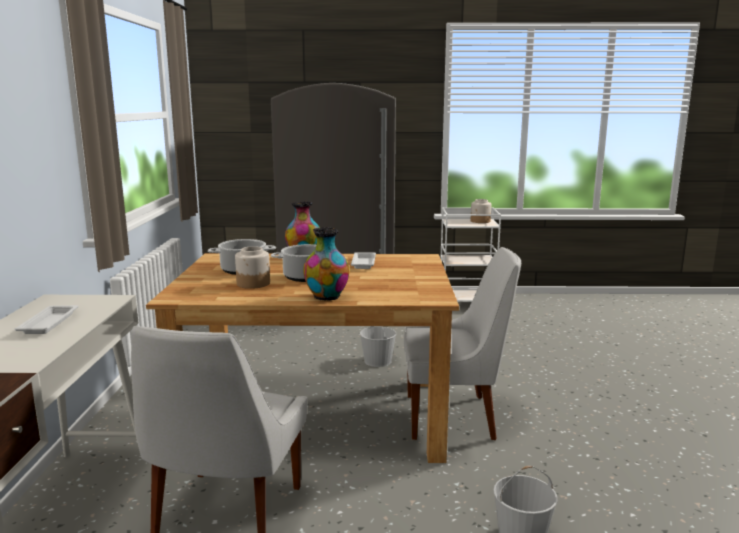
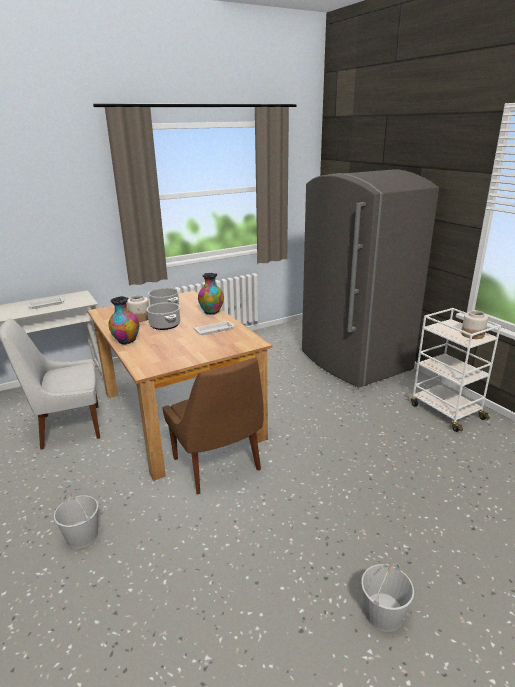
camera: 60 degrees right, 10 degrees up
(378, 361) = (276, 408): white bucket -> white bucket (383, 614)
(454, 417) = (218, 466): white chair -> brown chair

